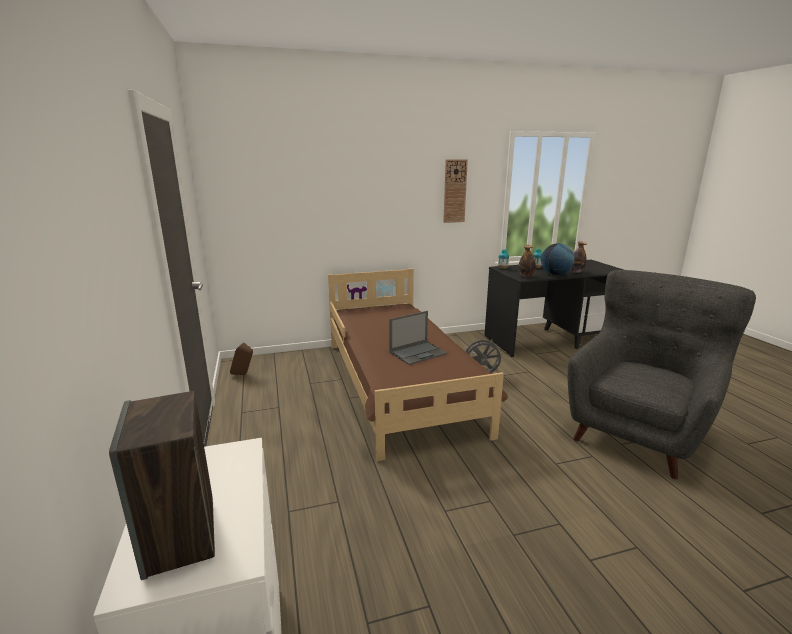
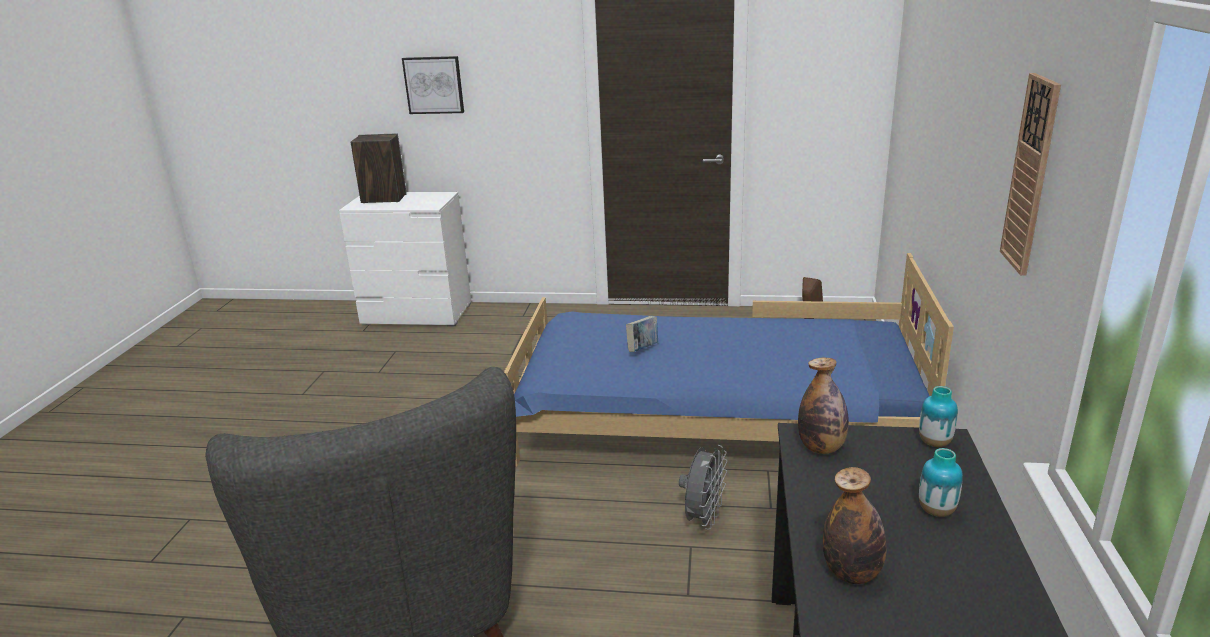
camera: 115 degrees right, 5 degrees up
(95, 283) = (434, 85): none -> picture
(400, 385) = (713, 425): brown bed -> blue bed
(418, 353) = (642, 349): laptop -> book
(555, 274) = (828, 510): globe -> none

